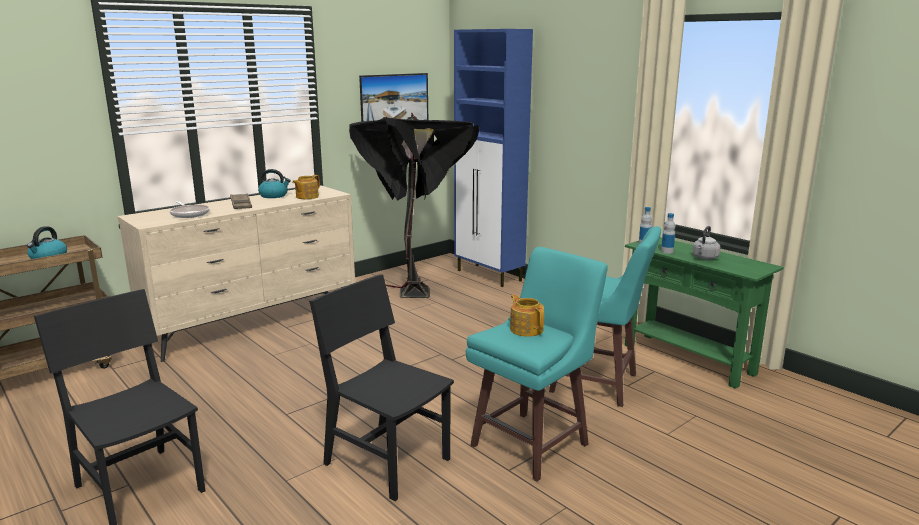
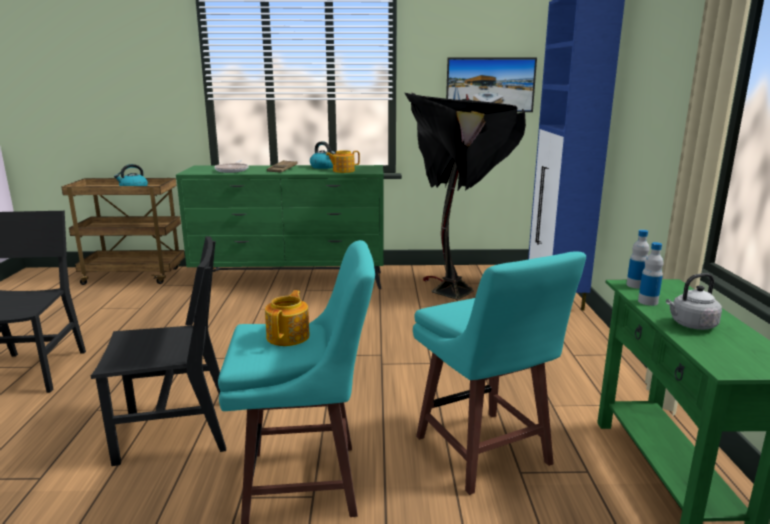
camera: 40 degrees right, 0 degrees up
(255, 323) = (291, 281): beige dresser -> green dresser
(387, 461) = (175, 431): black chair -> black chair turned 90 degrees clockwise

